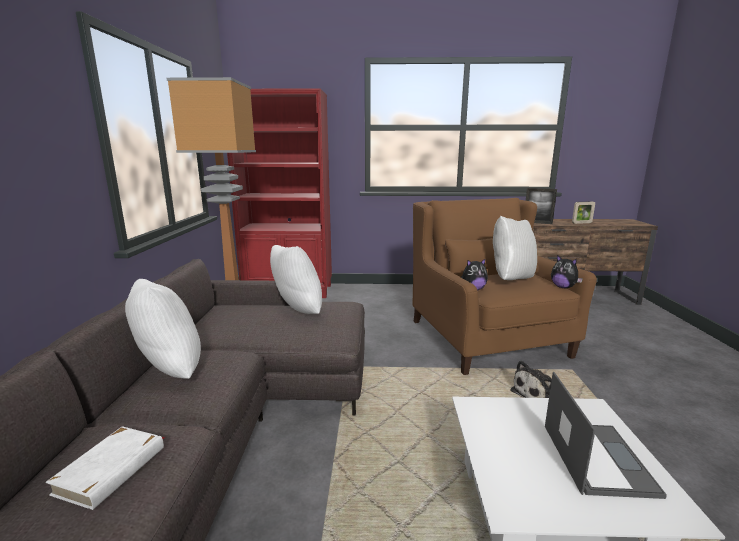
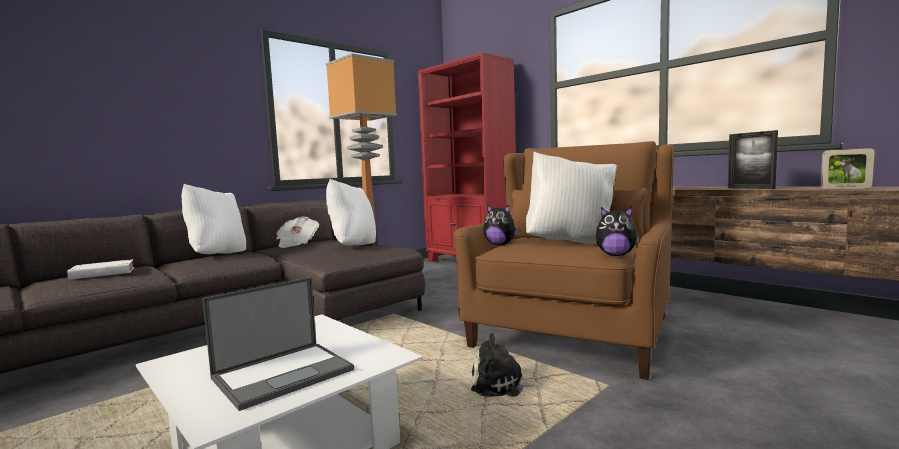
camera: 45 degrees right, 10 degrees down
(221, 323) = (296, 244): none -> newspaper
(563, 287) = (616, 255): plush toy -> plush toy turned 75 degrees counterclockwise

